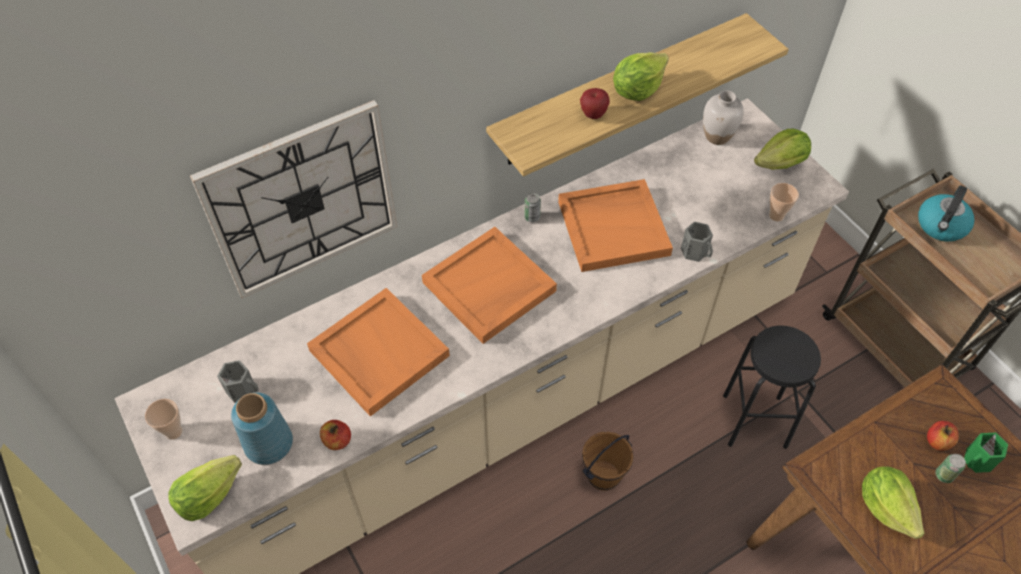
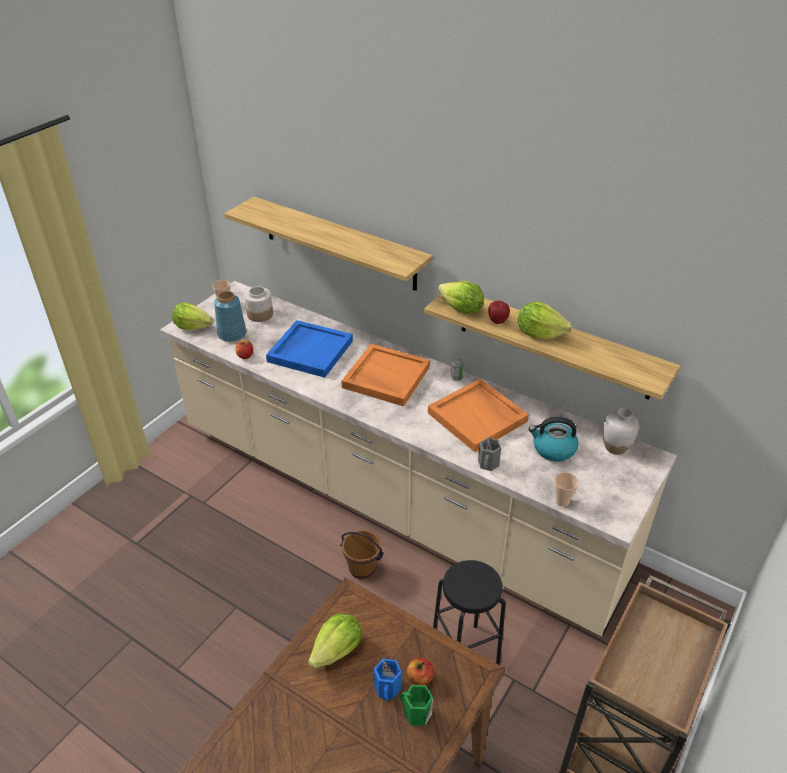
camera: 65 degrees right, 15 degrees down
(242, 389) = (260, 315): grey mug -> jar
(303, 201) = (339, 243): wall clock -> shelf
(377, 353) = (310, 350): orange tray -> blue tray
(780, 163) = (620, 491): lettuce -> lettuce (461, 310)
(941, 226) = (662, 635): kettle -> kettle (553, 449)
(944, 475) = (388, 688): can -> blue mug

